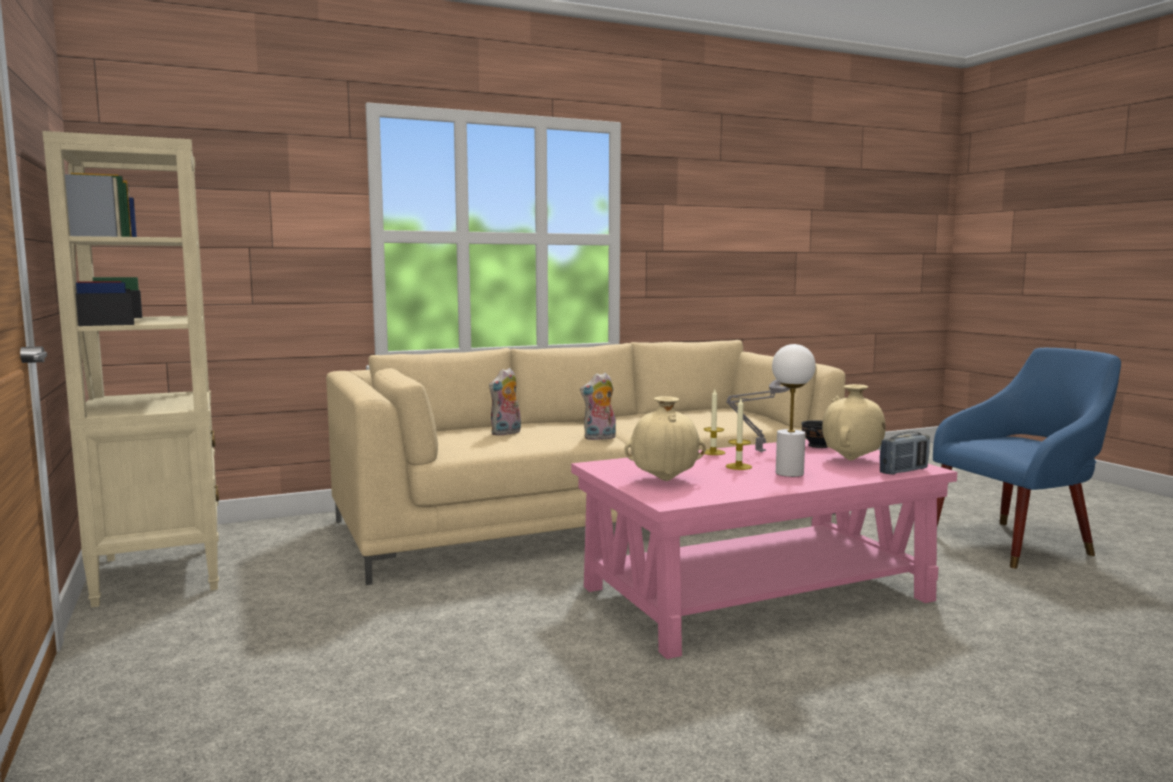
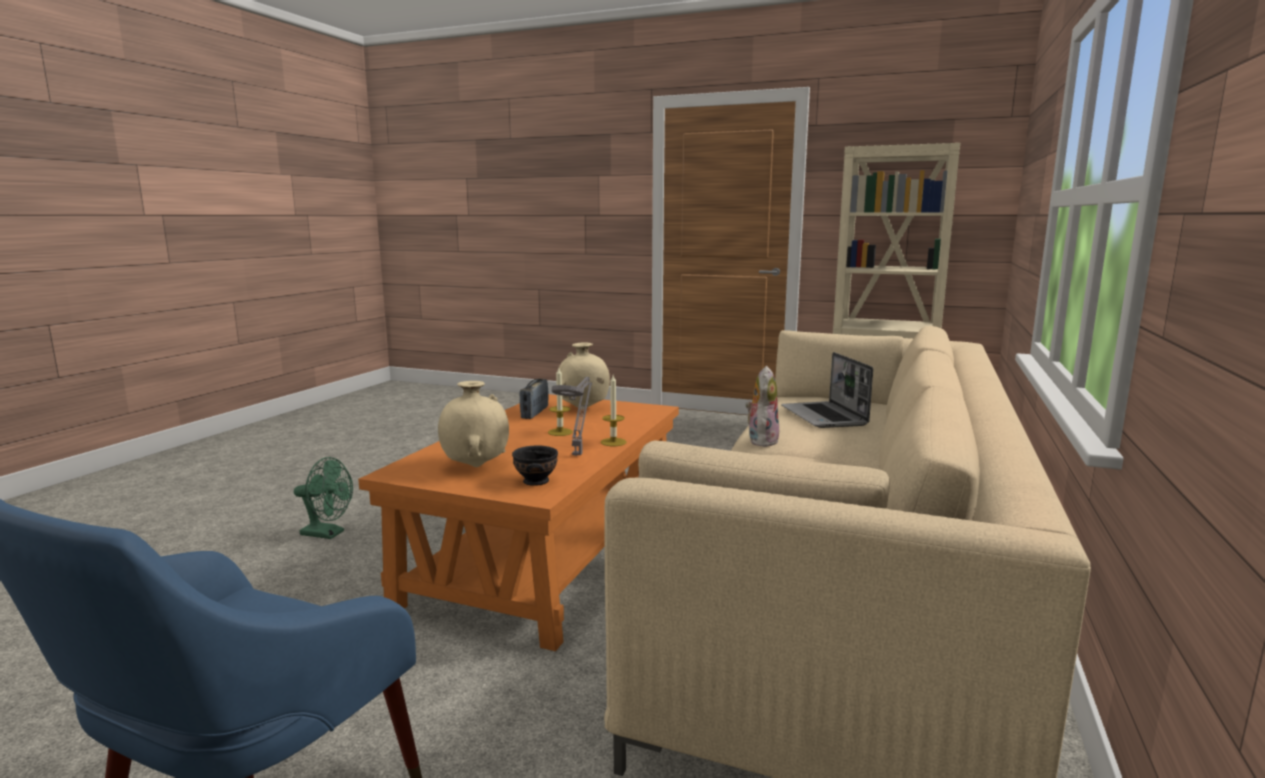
camera: 135 degrees right, 5 degrees up
(506, 433) = (825, 417): plush toy -> laptop
(756, 593) = (547, 556): pink coffee table -> orange coffee table
(789, 473) = (509, 435): white table lamp -> none
(904, 471) = (413, 463): radio -> radio (534, 413)
(1003, 706) = (328, 534): none -> green fan

